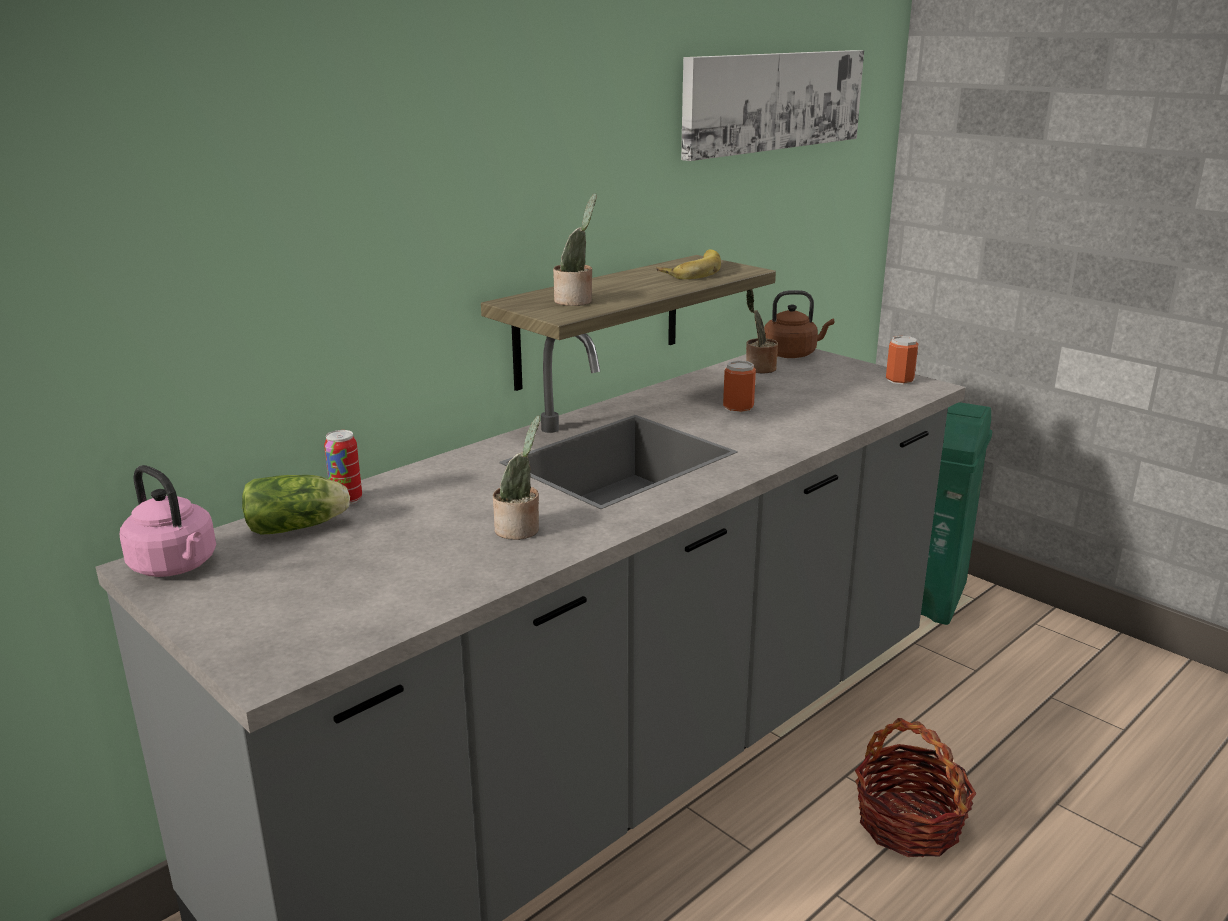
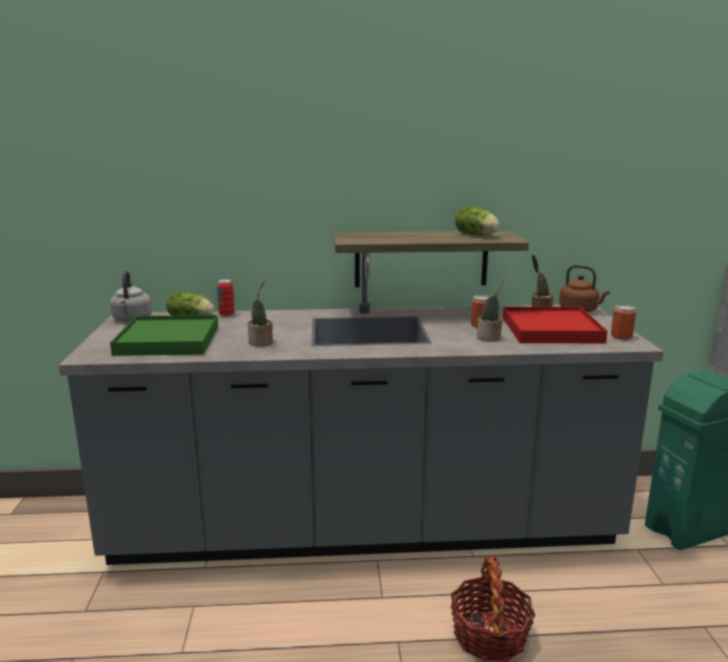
camera: 40 degrees right, 5 degrees down
(176, 566) = (132, 319): pink kettle -> grey kettle
(351, 581) = (168, 340): none -> green tray
(576, 301) = (374, 238): potted plant -> potted plant (490, 338)
(690, 270) = (477, 235): banana -> lettuce
(773, 101) = (588, 135): picture -> none
(820, 391) = (551, 330): none -> red tray

